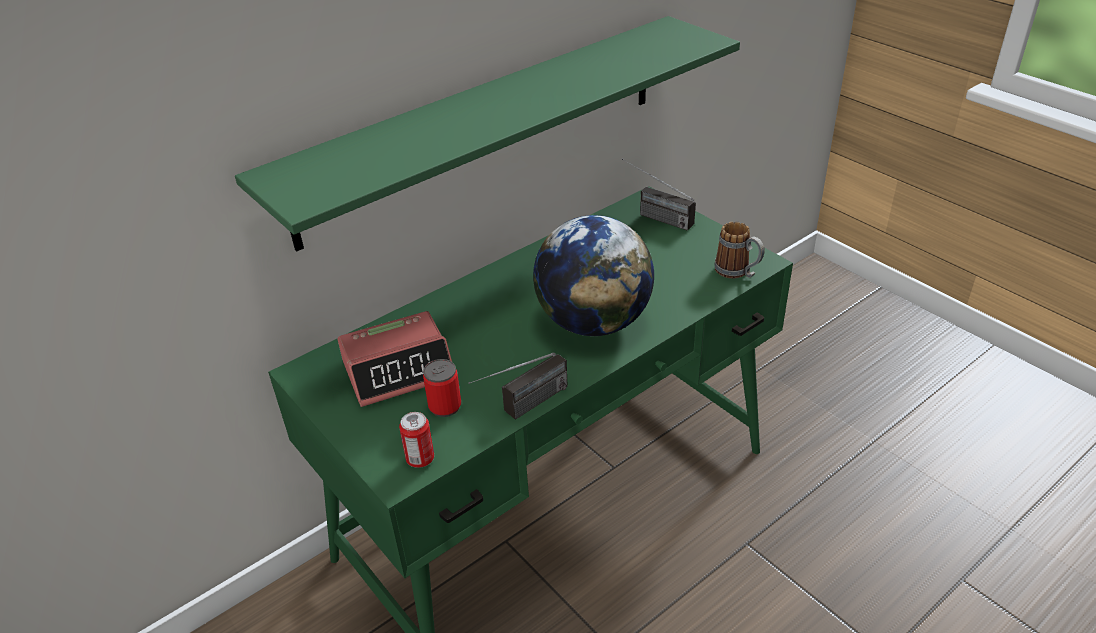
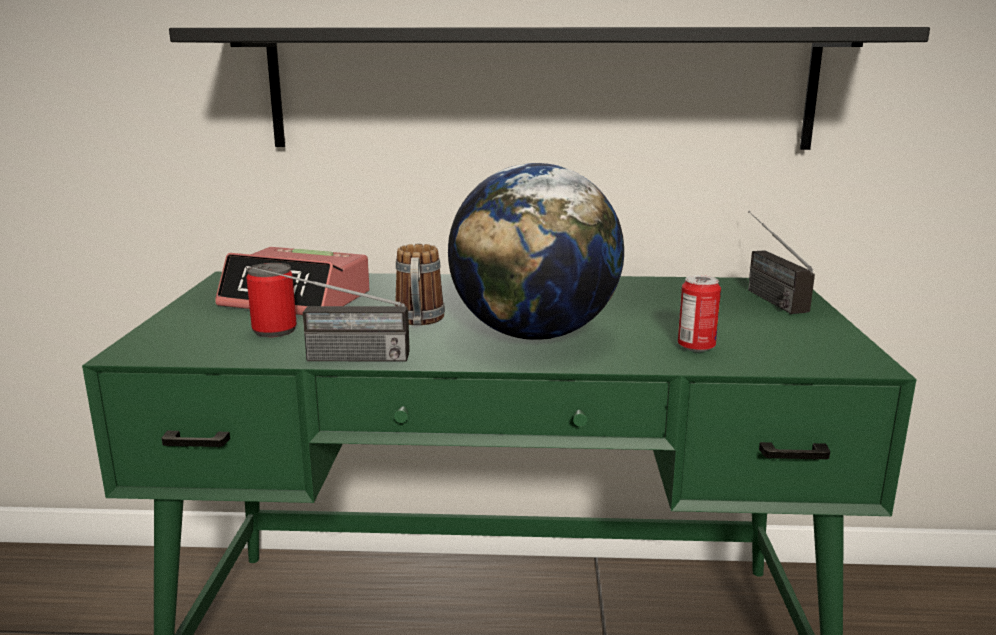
camera: 40 degrees right, 20 degrees down
(420, 459) = (177, 349): can -> can (696, 347)
(485, 127) = (540, 90): green shelf -> black shelf
(737, 272) = (803, 360): mug -> mug (419, 321)

